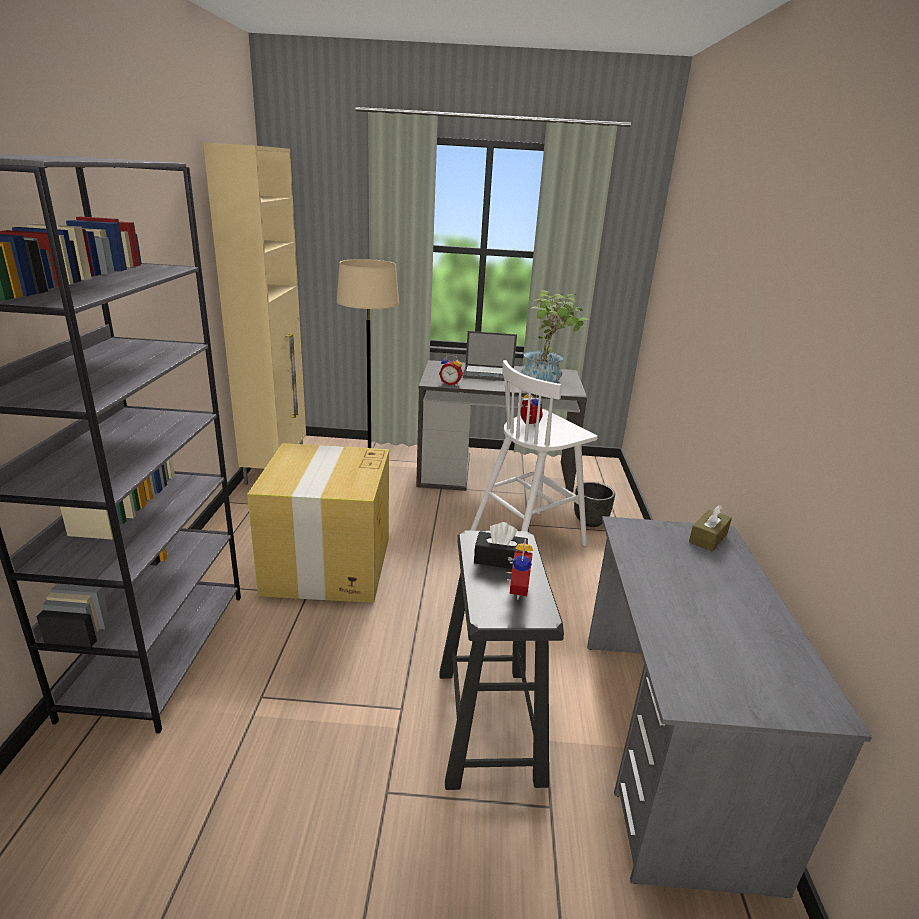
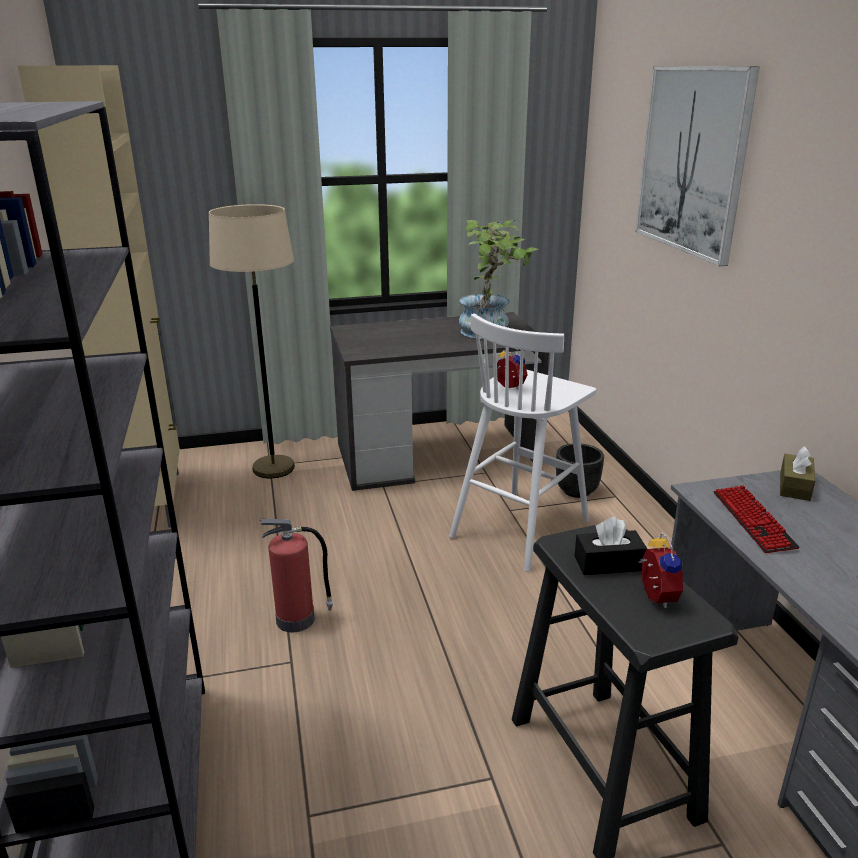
camera: 15 degrees left, 0 degrees up
(328, 566) = (298, 619): cardboard box -> fire extinguisher
(451, 383) = (381, 352): alarm clock -> none
(489, 373) = (418, 332): laptop -> none
(648, 555) = (753, 520): none -> keyboard
(710, 257) = (692, 161): none -> picture

